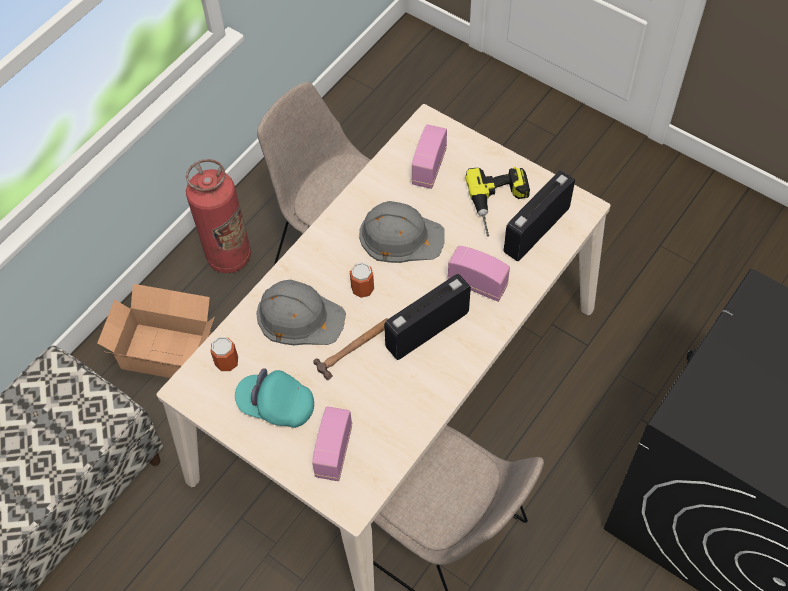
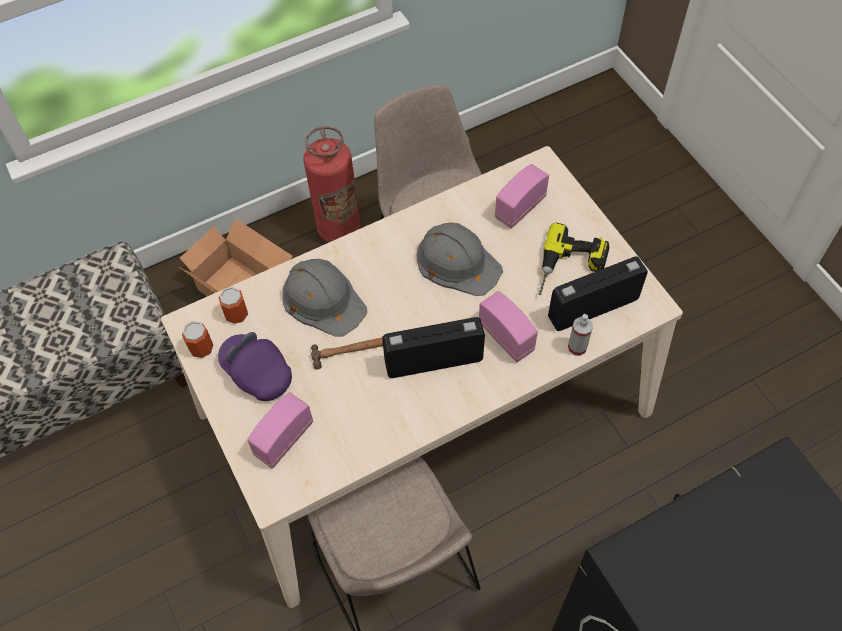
camera: 25 degrees right, 0 degrees up
(276, 406) = (257, 373): turquoise cap -> purple cap
(362, 289) = (395, 297): can -> can (201, 348)
(541, 268) = (577, 347): none -> spray bottle

